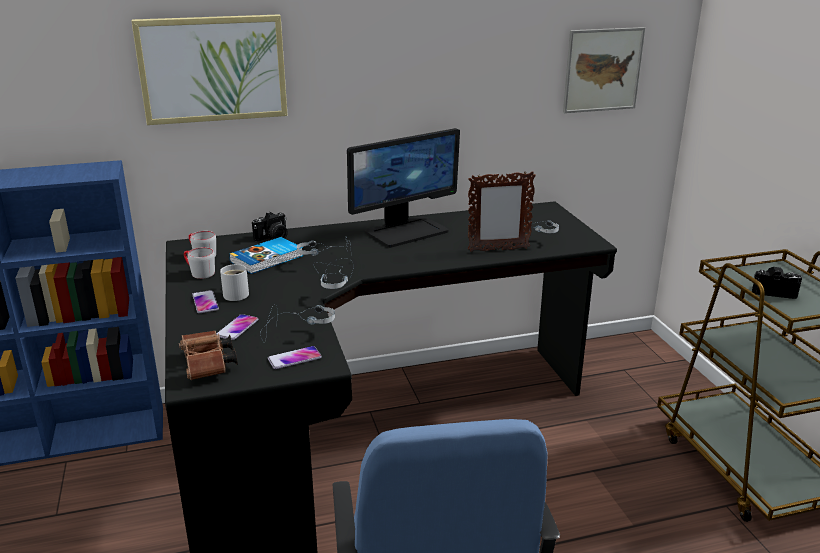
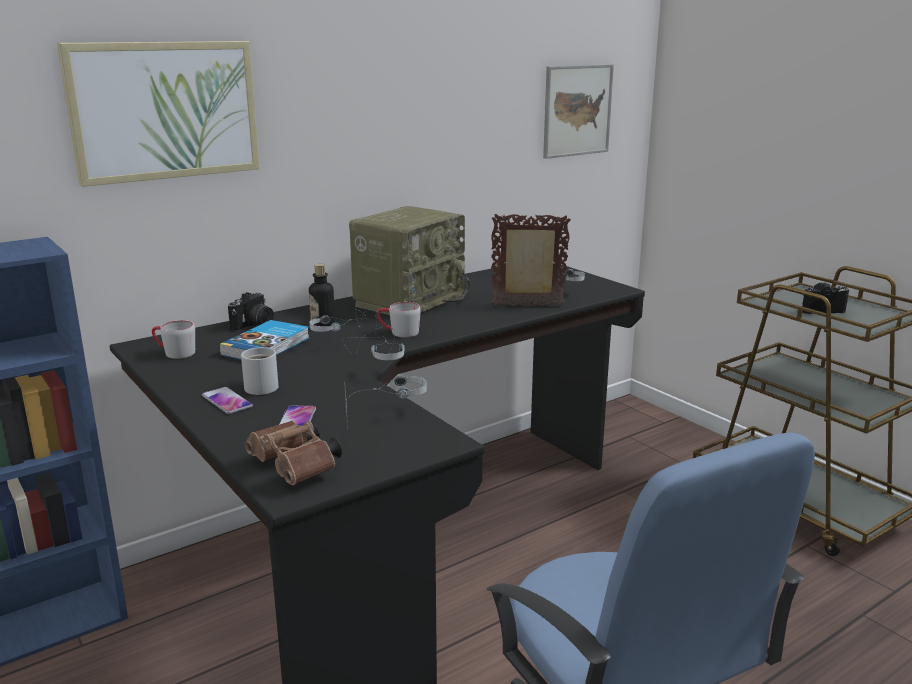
camera: 20 degrees left, 5 degrees down
(199, 272) = (188, 371): grey mug -> grey mug (398, 332)
(294, 358) = (401, 441): phone -> none
(322, 245) = (323, 325): none -> bottle
(406, 231) = (409, 301): monitor -> radio
(498, 250) = (528, 306): picture frame -> picture frame turned 150 degrees counterclockwise

